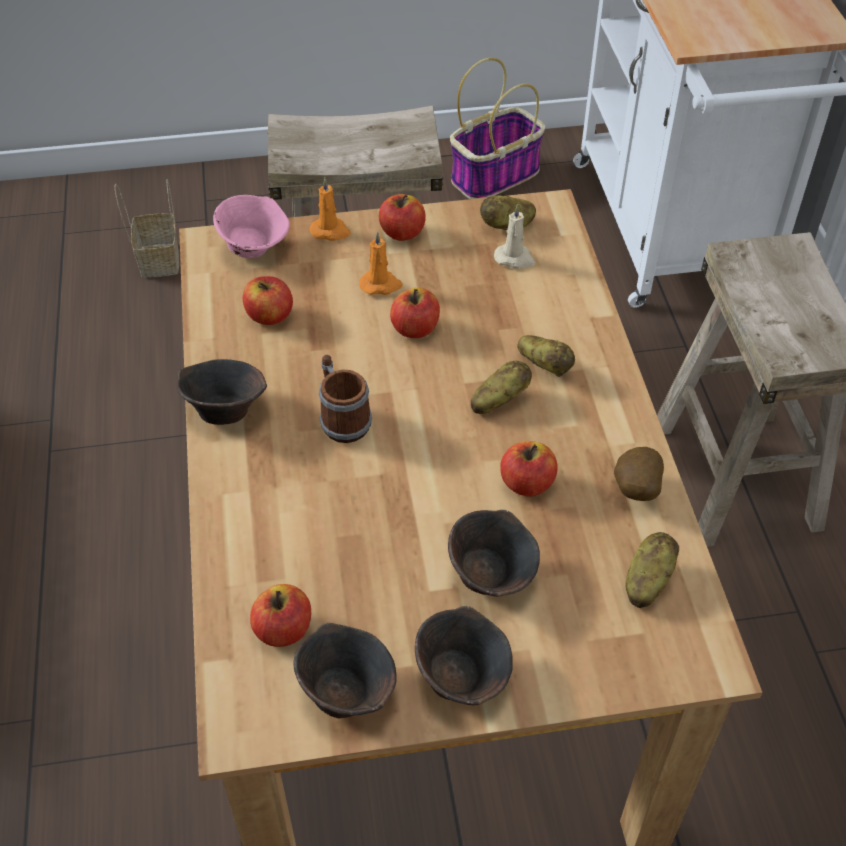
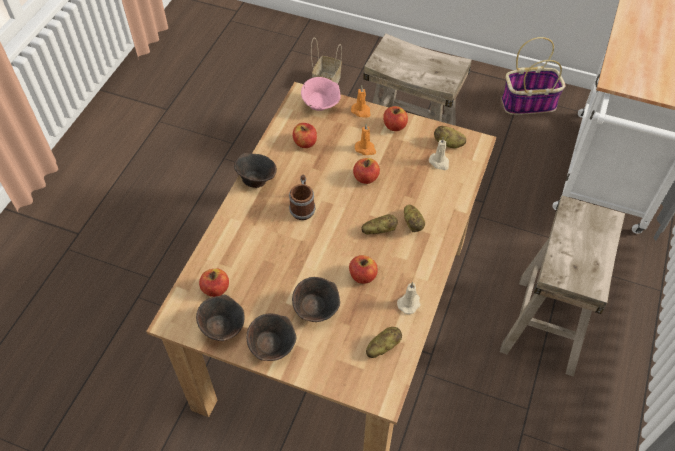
camera: 30 degrees right, 5 degrees up
(634, 490) = (409, 303): potato -> beige candle

